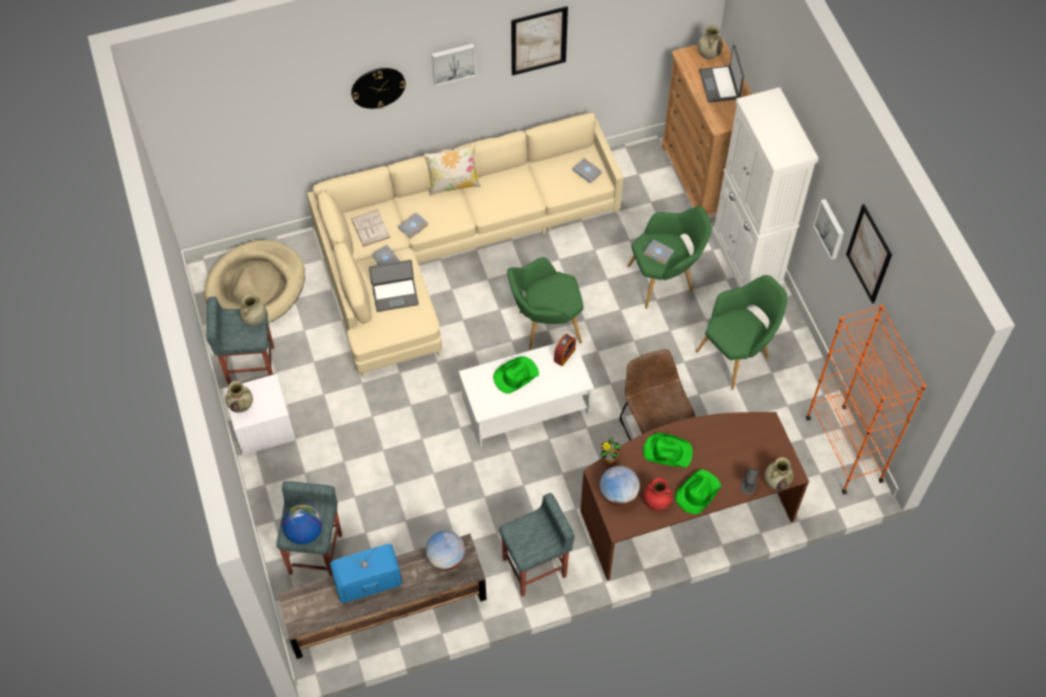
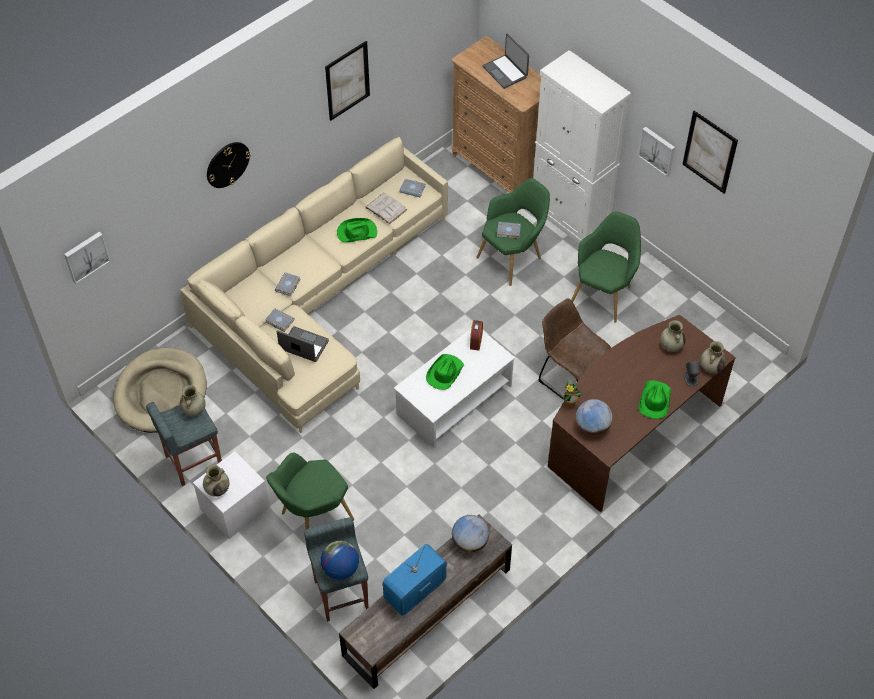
camera: 25 degrees left, 5 degrees down
(370, 228) = (250, 300): white book -> white book (386, 208)
(395, 294) = (303, 346): laptop -> laptop turned 120 degrees counterclockwise
(453, 63) = (284, 122): picture -> picture (85, 256)
(453, 185) = (303, 239): pillow -> none
(535, 567) = (536, 526): grey stool -> none
(544, 326) = (434, 331): green armchair -> green armchair (312, 517)
(656, 502) = (626, 421): red vase -> none
(667, 452) = (612, 379): green hat -> green hat (356, 232)
(708, 53) = (482, 51): beige vase -> beige vase (671, 346)
(843, 448) = (727, 334): orange bookcase -> none

